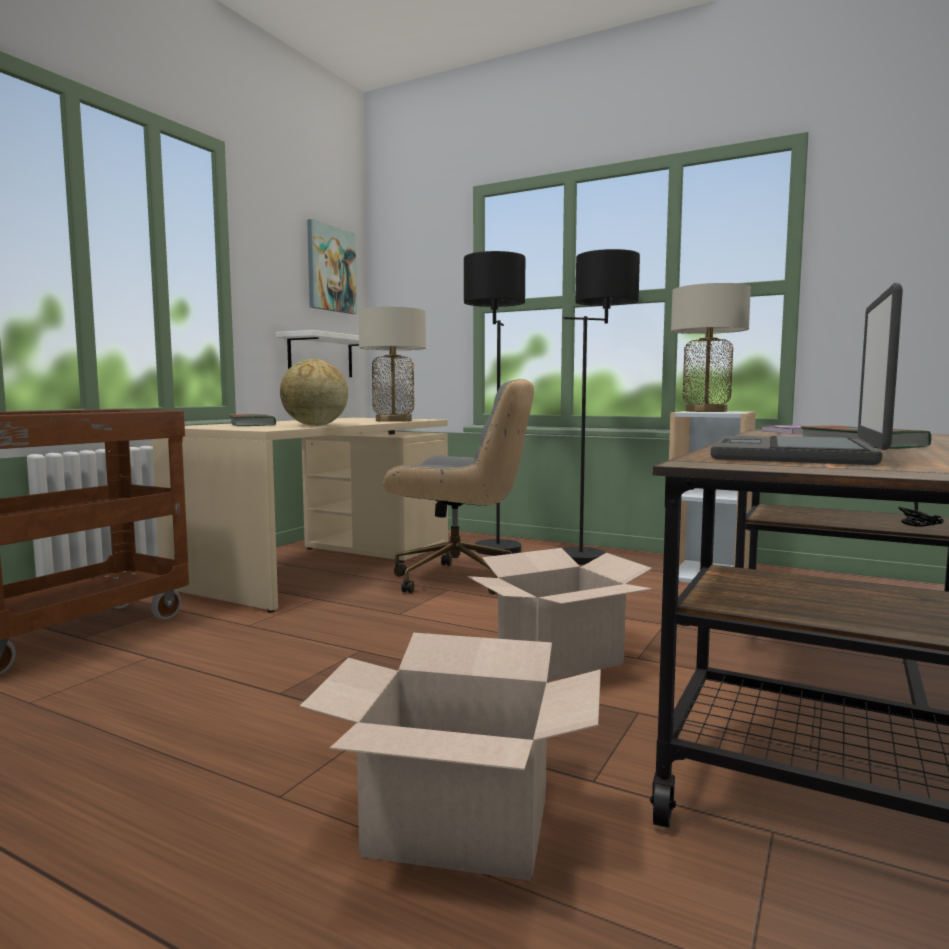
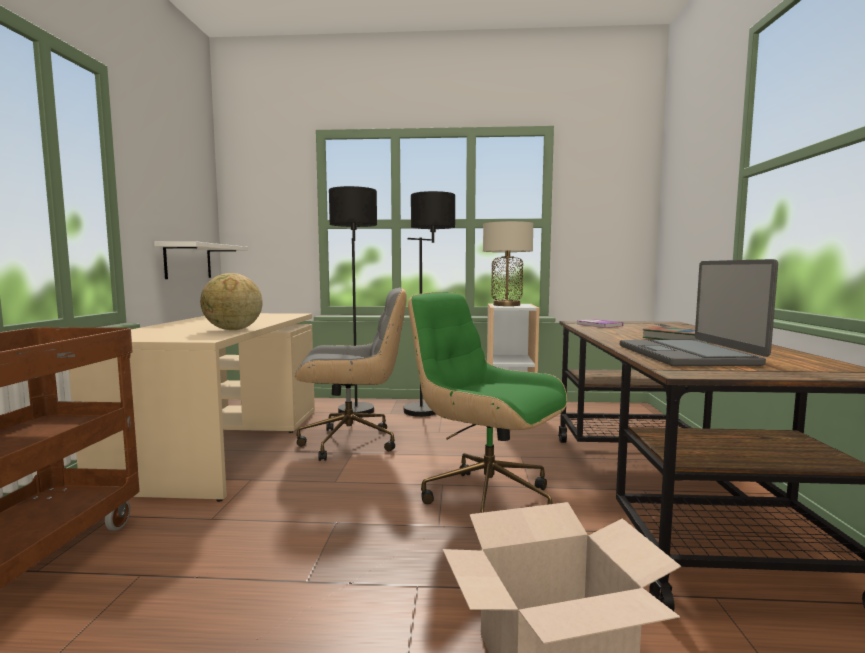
camera: 25 degrees left, 0 degrees up
(252, 424) = (165, 331): book -> none
(330, 269) = (192, 186): picture -> none
(393, 420) = (276, 318): table lamp -> none
(559, 658) = (485, 498): cardboard box -> green office chair

